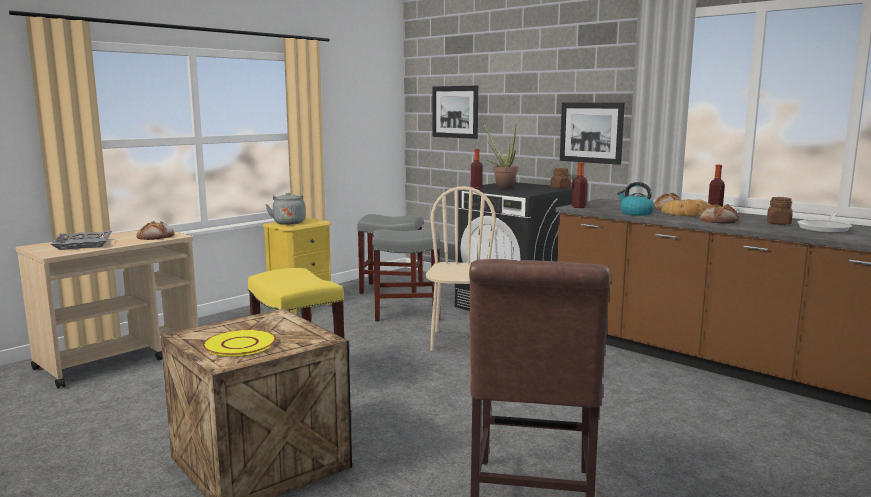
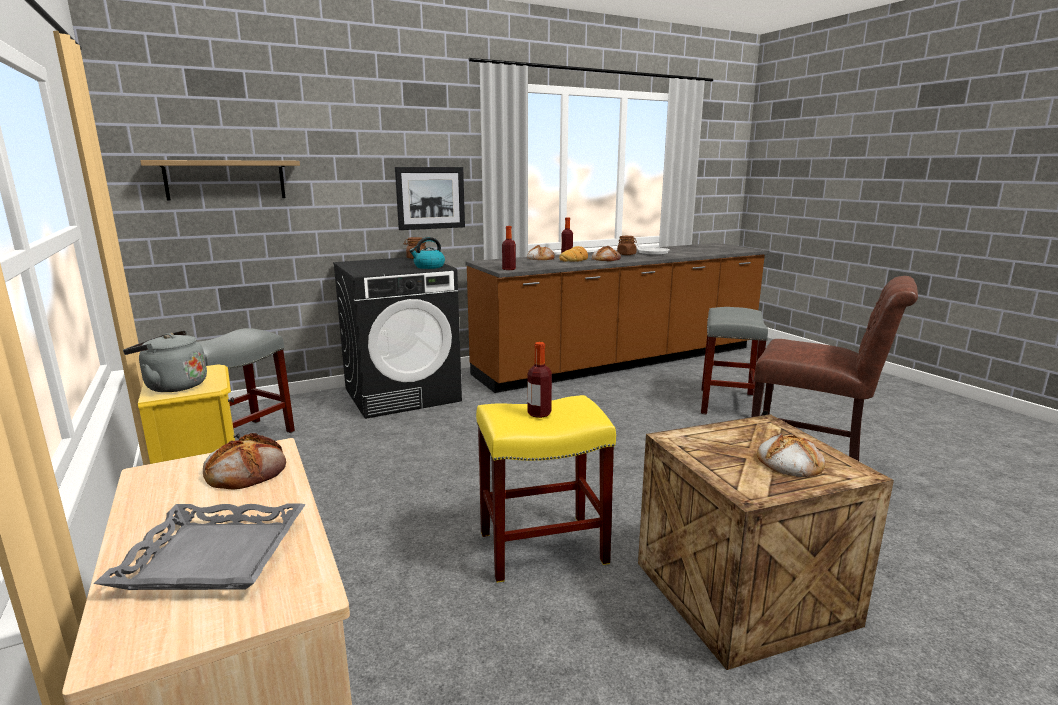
camera: 70 degrees left, 5 degrees up
(239, 344) = (789, 462): yellow plate -> bread
(407, 313) = (353, 446): grey stool -> grey stool (727, 403)
(455, 112) = (225, 180): picture -> shelf
(459, 341) = (475, 436): beige chair -> none
(476, 188) = (366, 272): bottle -> bottle (539, 414)
(501, 187) = (380, 267): potted plant -> none
(635, 213) = (557, 265): kettle -> kettle (429, 267)

